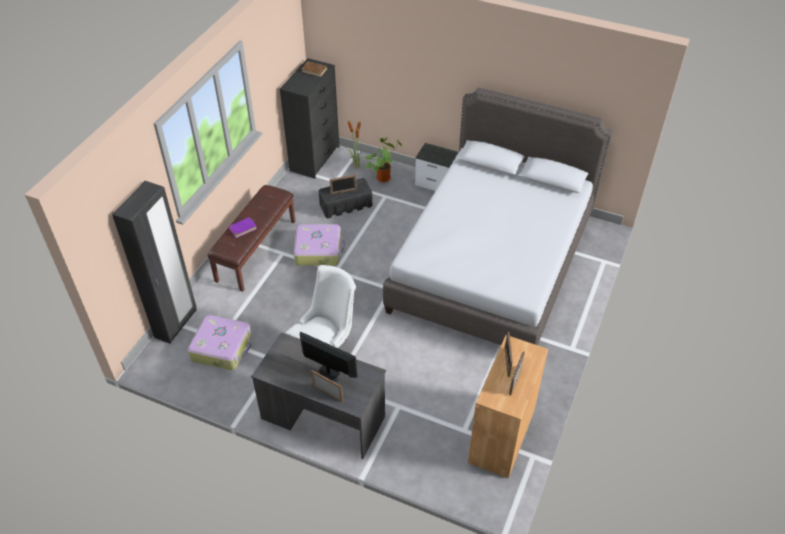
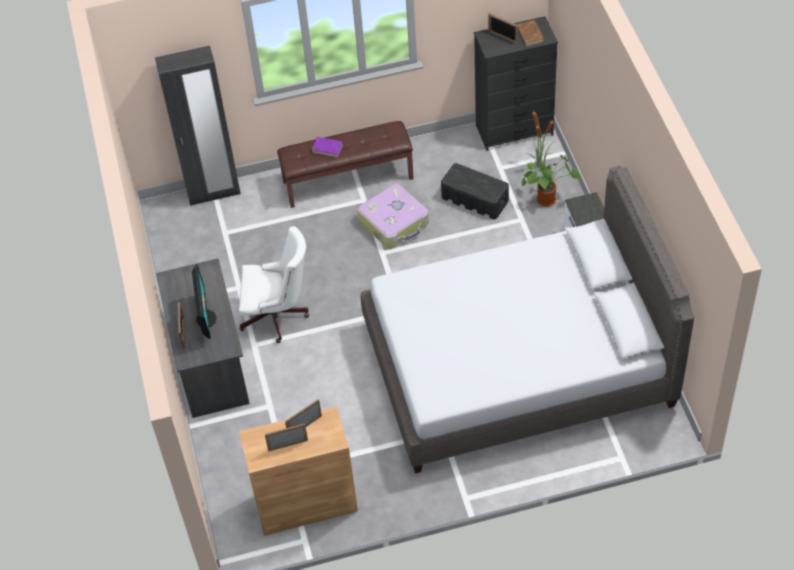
camera: 55 degrees right, 5 degrees up
(222, 347) = (218, 242): suitcase -> none
(343, 191) = (471, 182): picture frame -> picture frame (502, 37)

